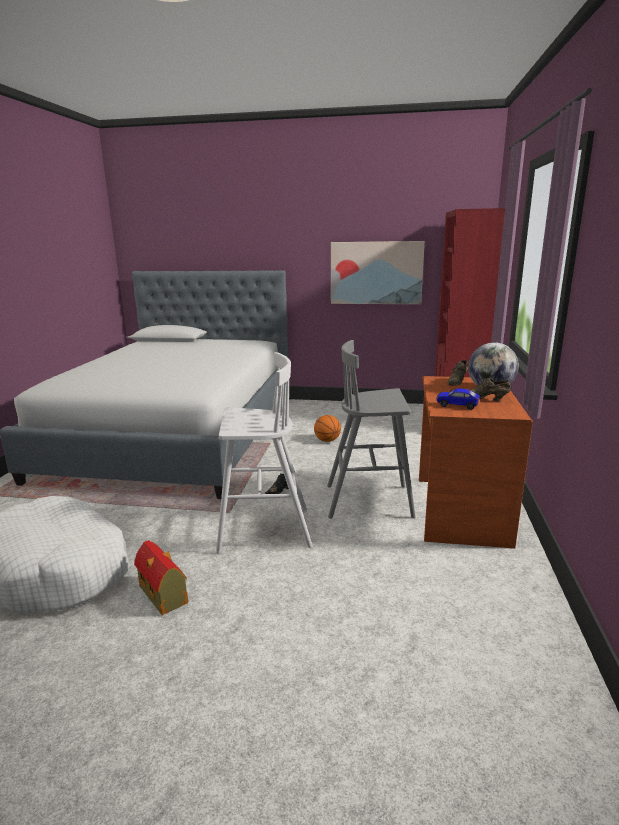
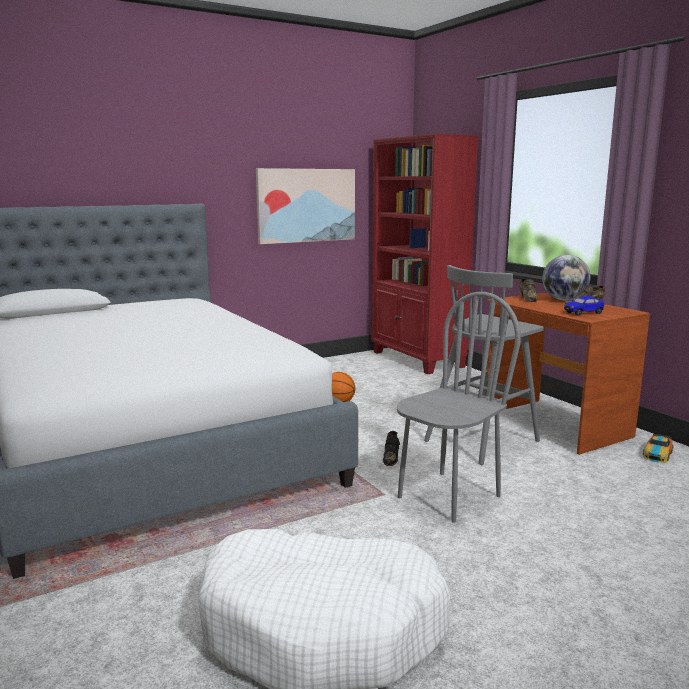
camera: 40 degrees left, 5 degrees down
(163, 595) = (486, 587): toy house -> none
(262, 530) = (448, 496): white stool -> grey chair
(502, 571) = (657, 454): none -> toy car

